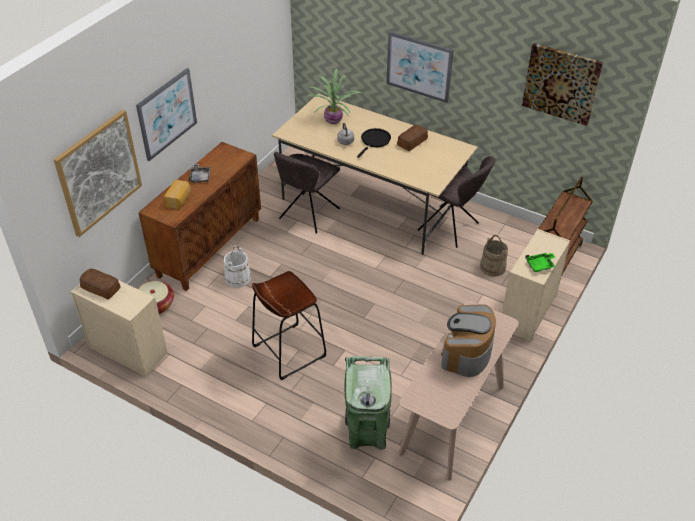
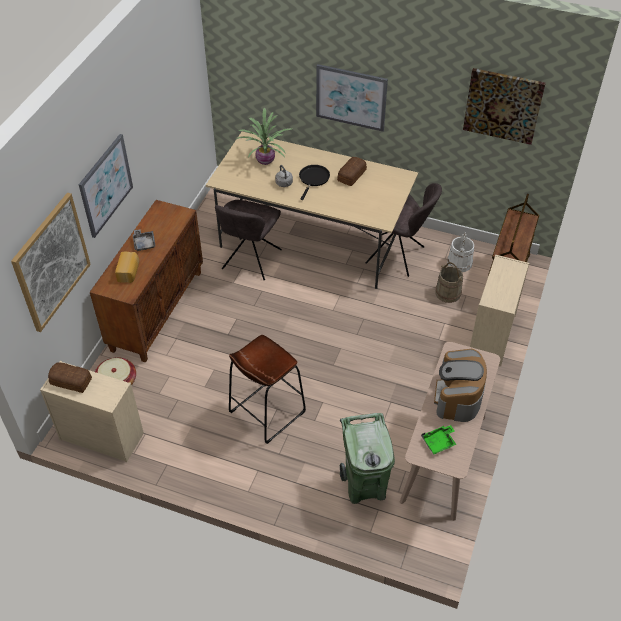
camera: 10 degrees left, 5 degrees up
(237, 278) = (195, 340): white bucket -> white bucket (459, 263)
(540, 265) = (506, 293): green tray -> green tray (439, 442)

